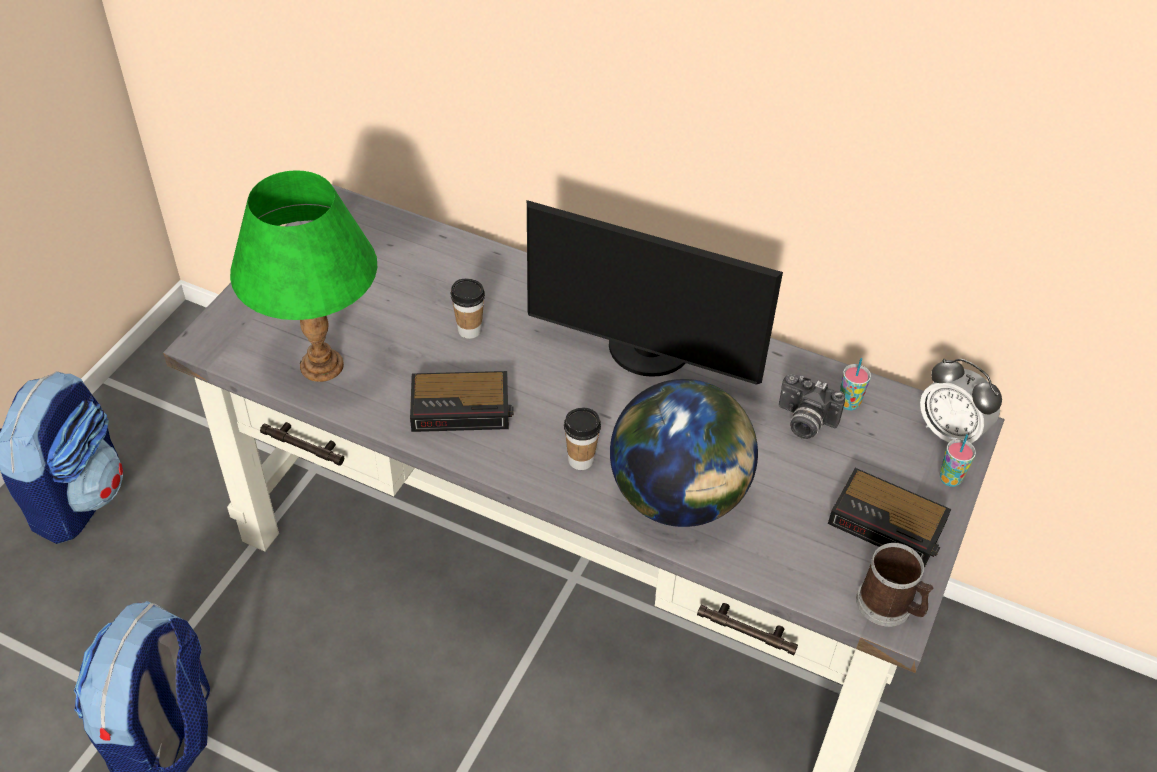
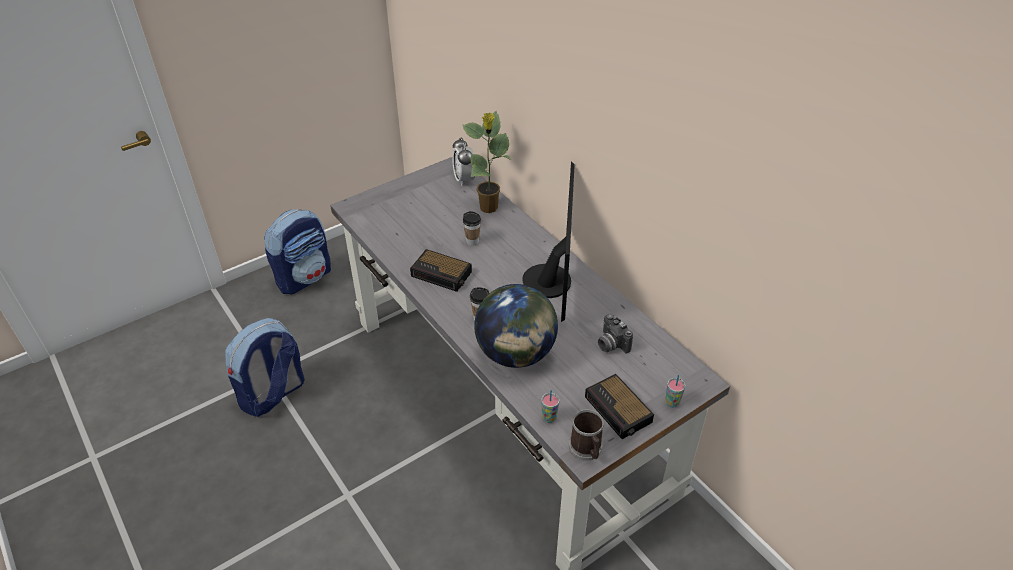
camera: 30 degrees right, 5 degrees down
(321, 366) = (392, 233): green table lamp -> none
(454, 261) = (489, 208): none -> potted plant
(647, 352) = (553, 281): monitor -> monitor turned 135 degrees counterclockwise
(849, 403) = (643, 344): cup -> cup (549, 418)
(950, 432) = (691, 380): alarm clock -> alarm clock (464, 179)

